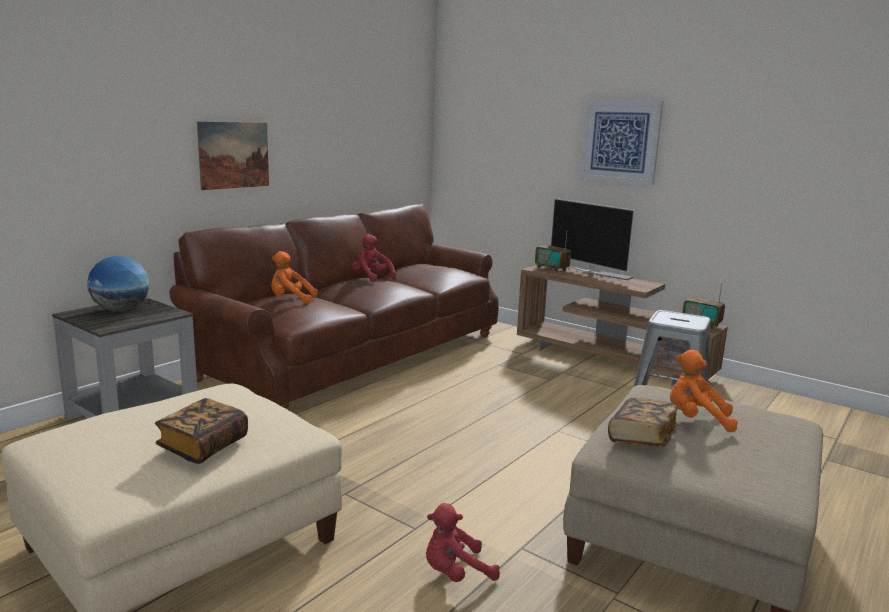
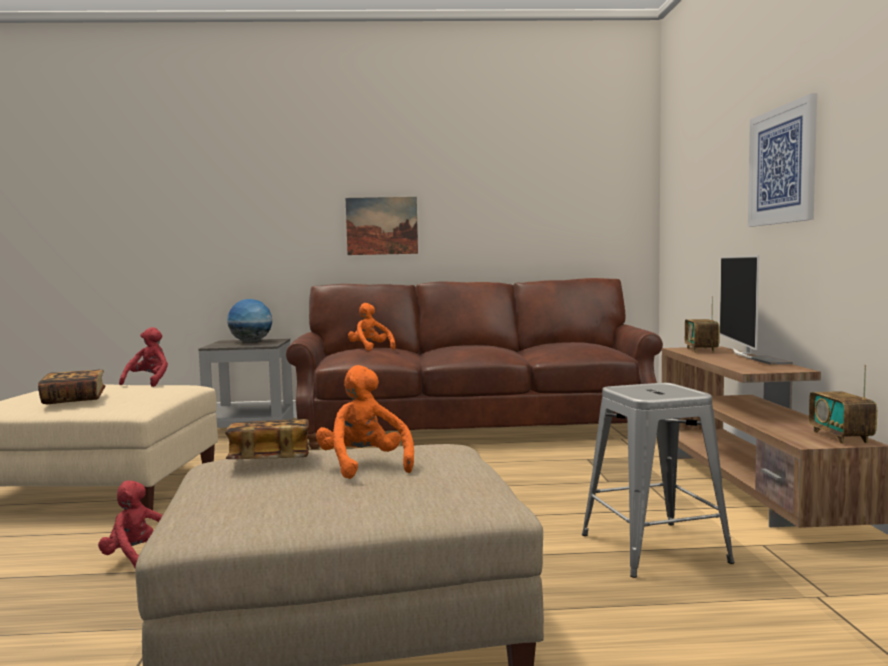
camera: 50 degrees right, 10 degrees down
(372, 278) = (487, 344): red plush toy -> red plush toy (149, 382)

